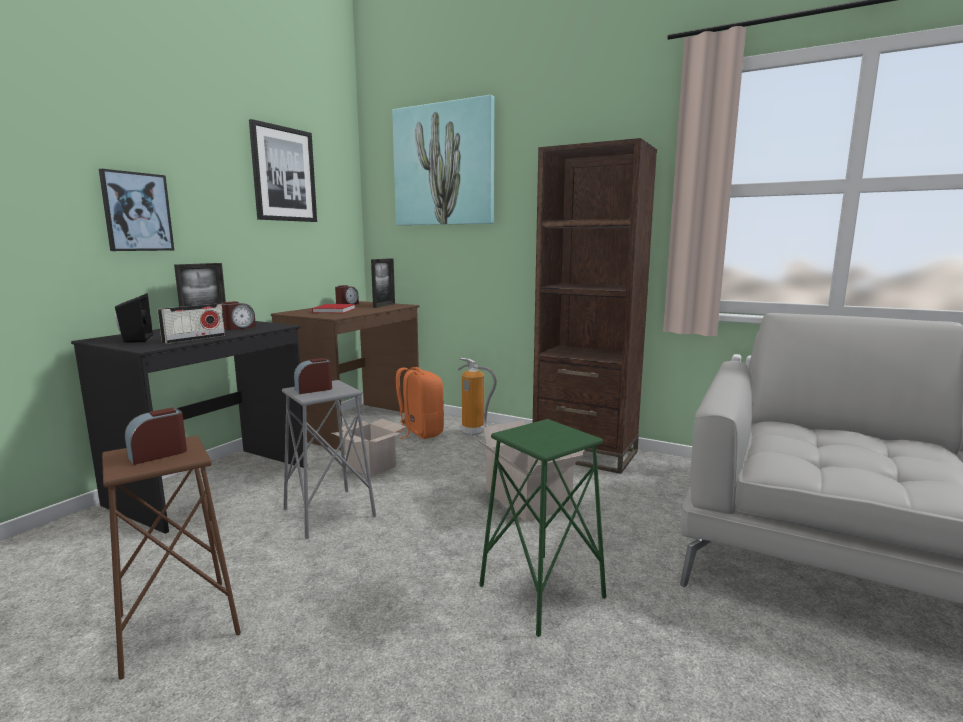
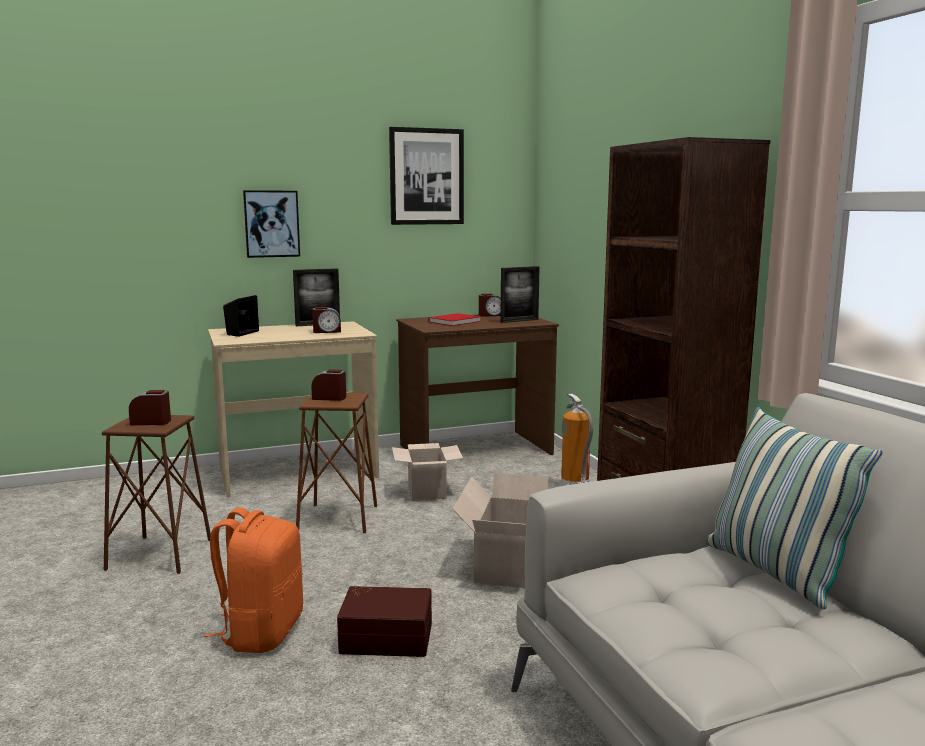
camera: 40 degrees right, 0 degrees up
(194, 339) = (270, 338): radio -> none
(213, 485) = (297, 472): black desk -> beige desk
(328, 513) = (338, 518): grey stool -> brown stool
(419, 432) = (521, 473): orange backpack -> orange backpack (261, 632)
(444, 165) = (593, 157): picture -> none
(541, 592) = (386, 636): green stool -> brown storage box
(823, 429) = (775, 572): none -> pillow

